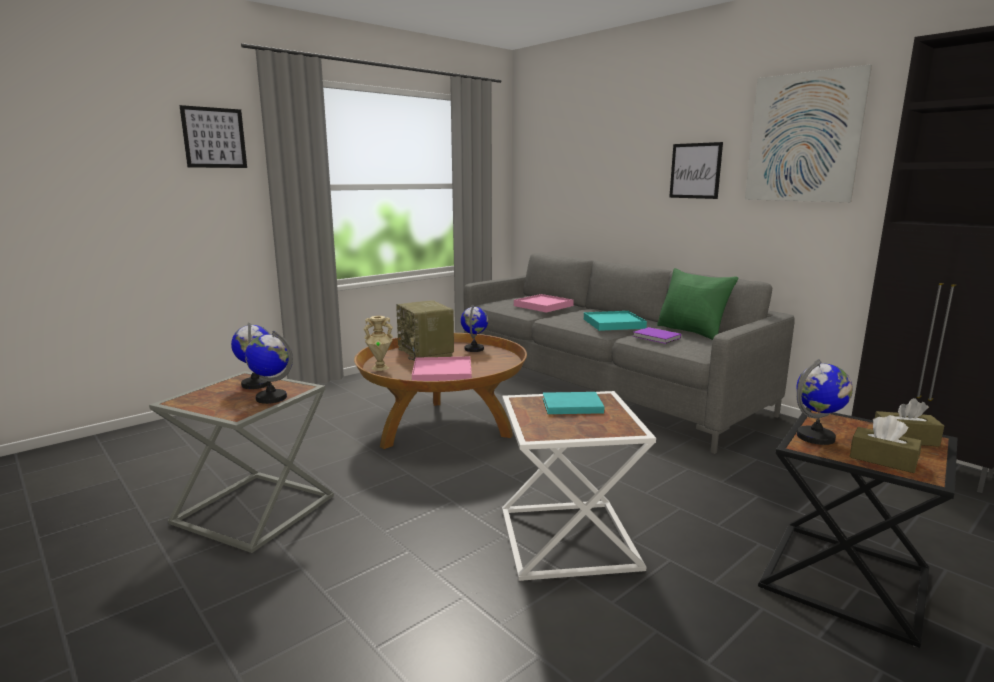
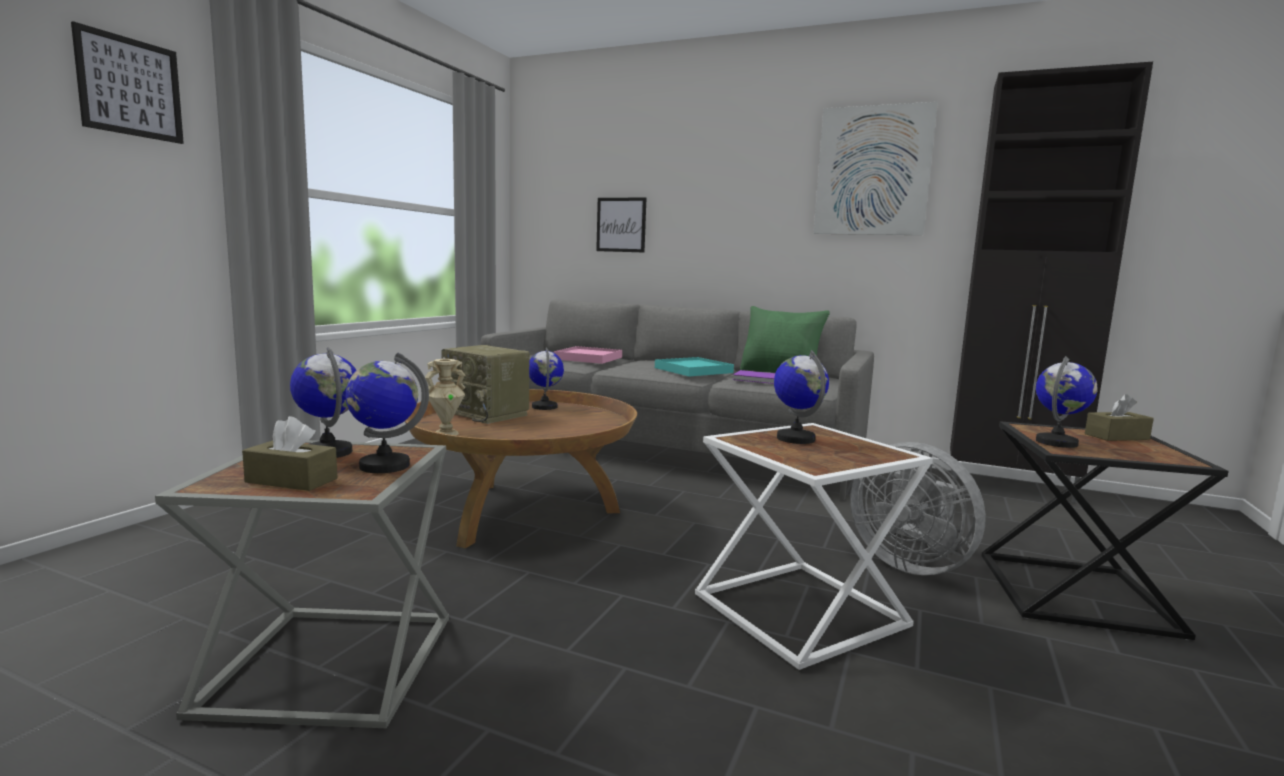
camera: 25 degrees left, 5 degrees down
(442, 373) = (541, 433): pink tray -> none
(570, 405) = (796, 438): turquoise book -> globe
(695, 171) = (755, 203): picture -> picture (621, 225)
(709, 520) = (910, 563): none -> grey fan
(883, 460) = (1136, 453): brown tissue box -> brown tissue box (291, 480)

